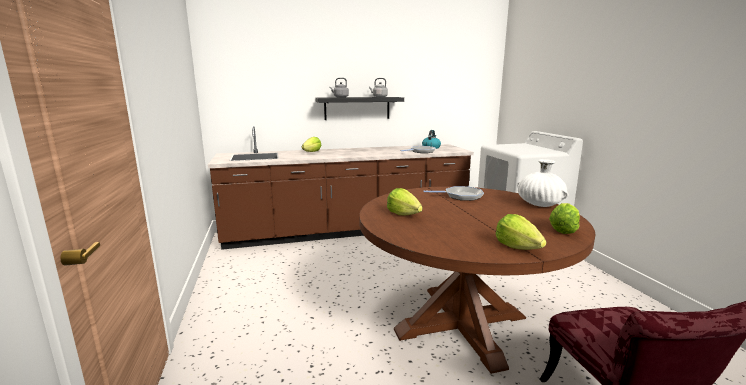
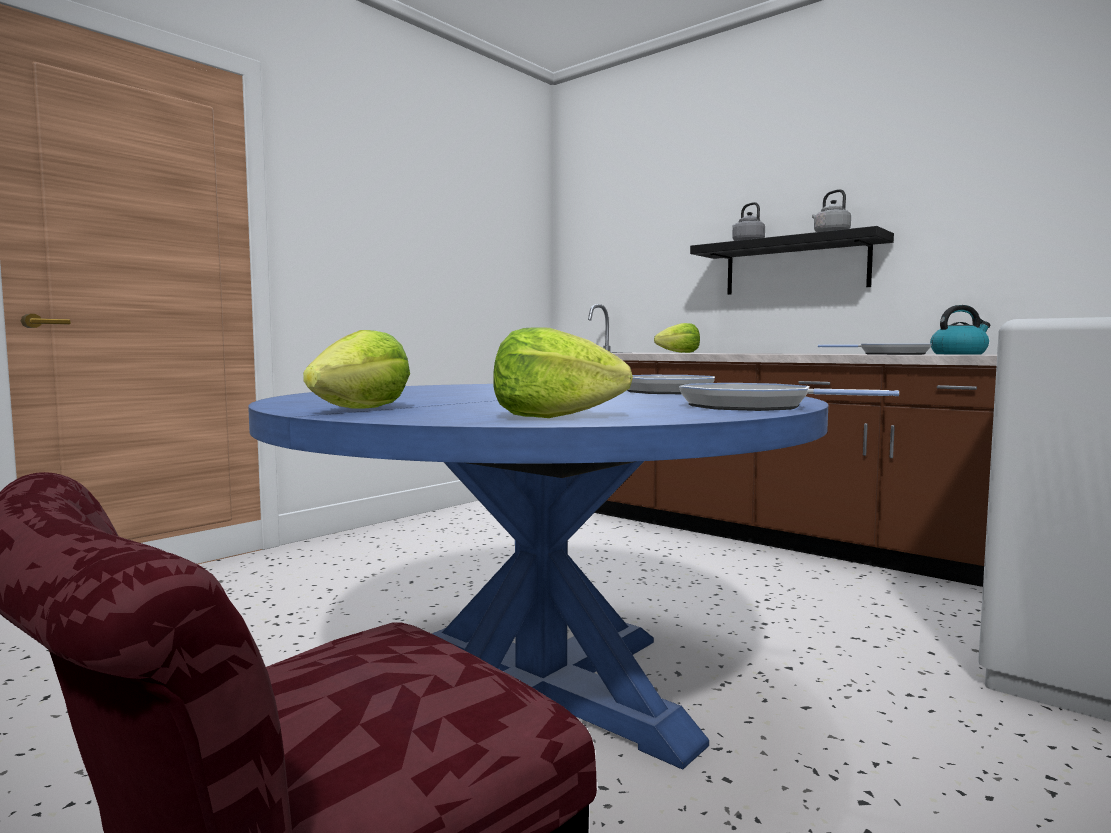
camera: 55 degrees right, 10 degrees down
(403, 214) = (462, 388): lettuce -> none
(461, 324) = (541, 692): brown dining table -> blue dining table
(540, 204) = (754, 406): white vase -> frying pan

